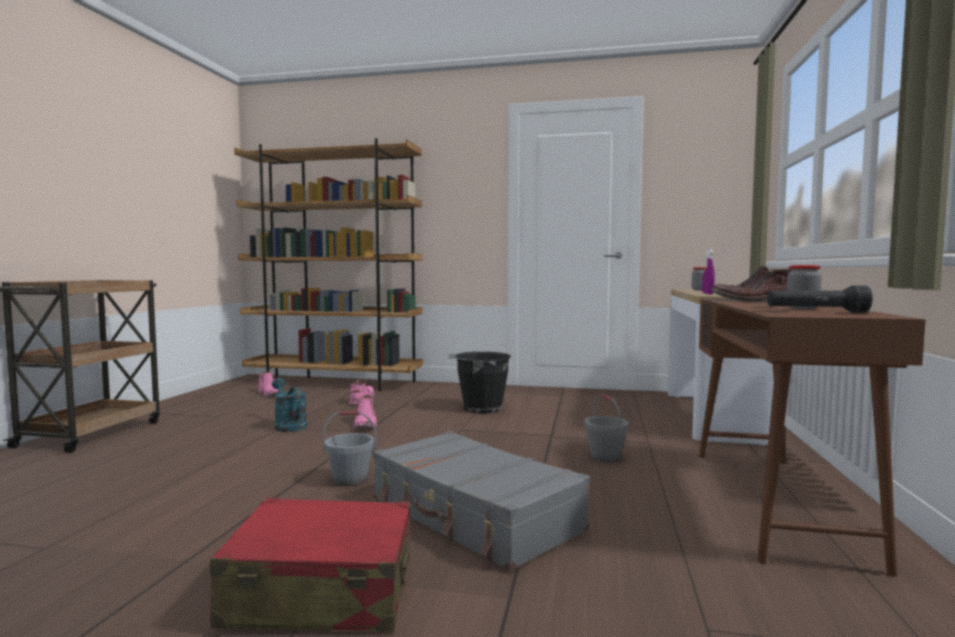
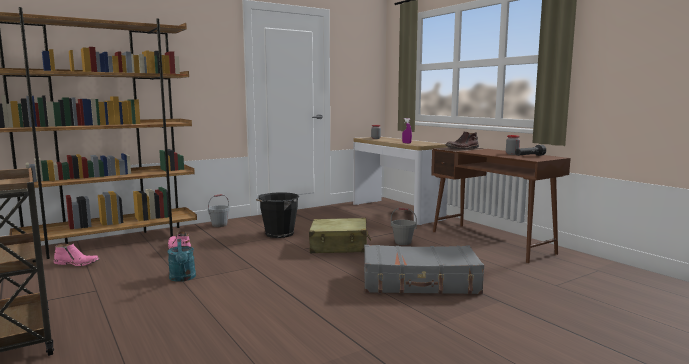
camera: 45 degrees left, 5 degrees up
(288, 425) = (183, 278): turquoise watering can -> turquoise watering can turned 120 degrees counterclockwise
(322, 591) = (447, 328): red suitcase -> none
(350, 480) = (326, 290): grey bucket -> grey bucket (219, 225)
(365, 424) = (237, 262): pink boot -> none
(507, 438) = (339, 246): none -> beige suitcase

